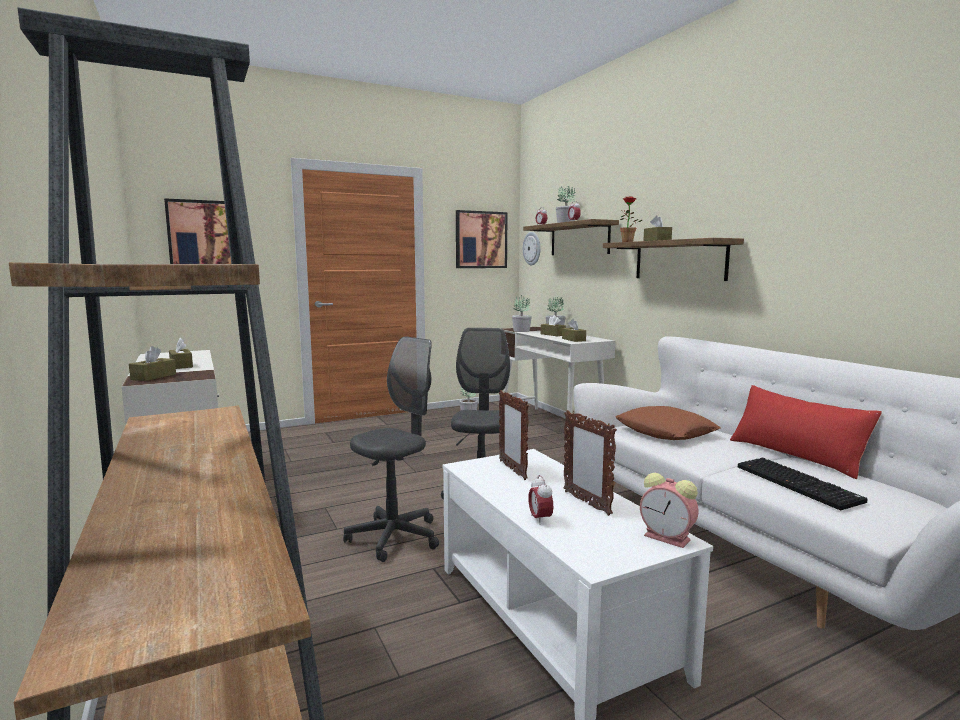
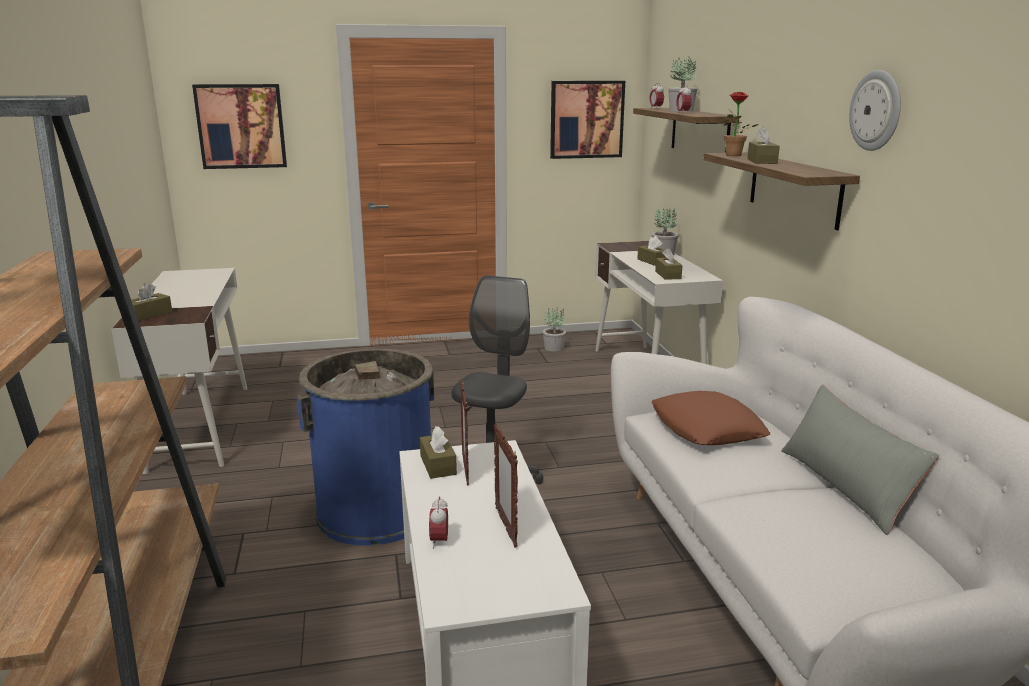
camera: 15 degrees right, 10 degrees up
(181, 365) = (187, 296): brown tissue box -> brown tissue box (438, 465)
(394, 537) = (376, 511): grey office chair -> blue trash can
(521, 331) = (619, 250): potted plant -> none
(532, 248) = (654, 133): wall clock -> wall clock (876, 110)
(669, 538) = (551, 587): alarm clock -> none
(796, 455) = (846, 486): red pillow -> grey pillow
(799, 484) = (795, 533): keyboard -> none

